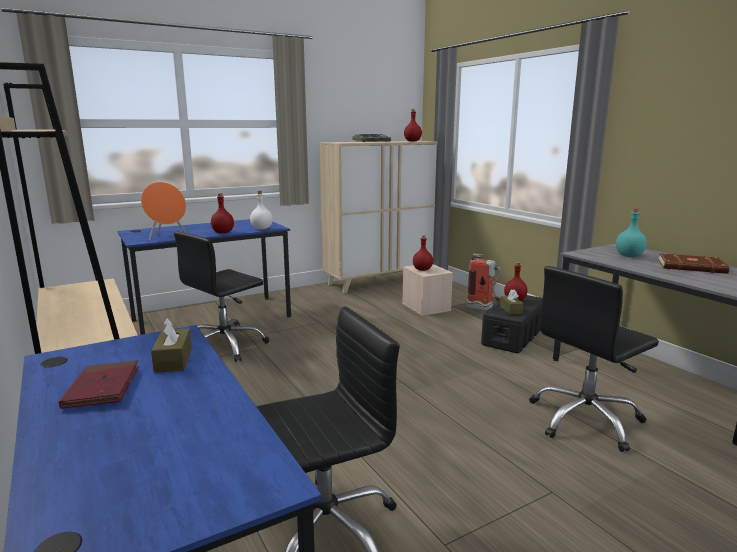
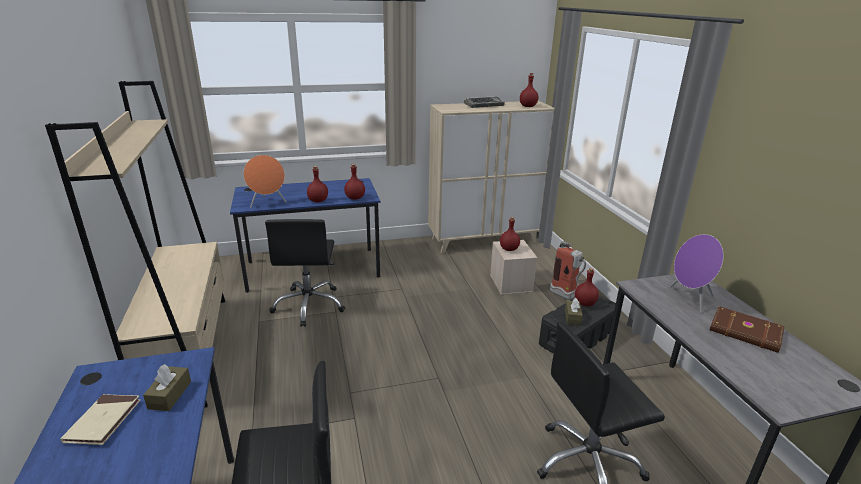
camera: 15 degrees right, 10 degrees up
(103, 388) = (103, 421): red book -> beige book
(225, 346) = (309, 305): black office chair -> black office chair turned 60 degrees counterclockwise
(261, 229) = (354, 198): white bottle -> red bottle
(629, 256) = (689, 299): turquoise bottle -> purple speaker

